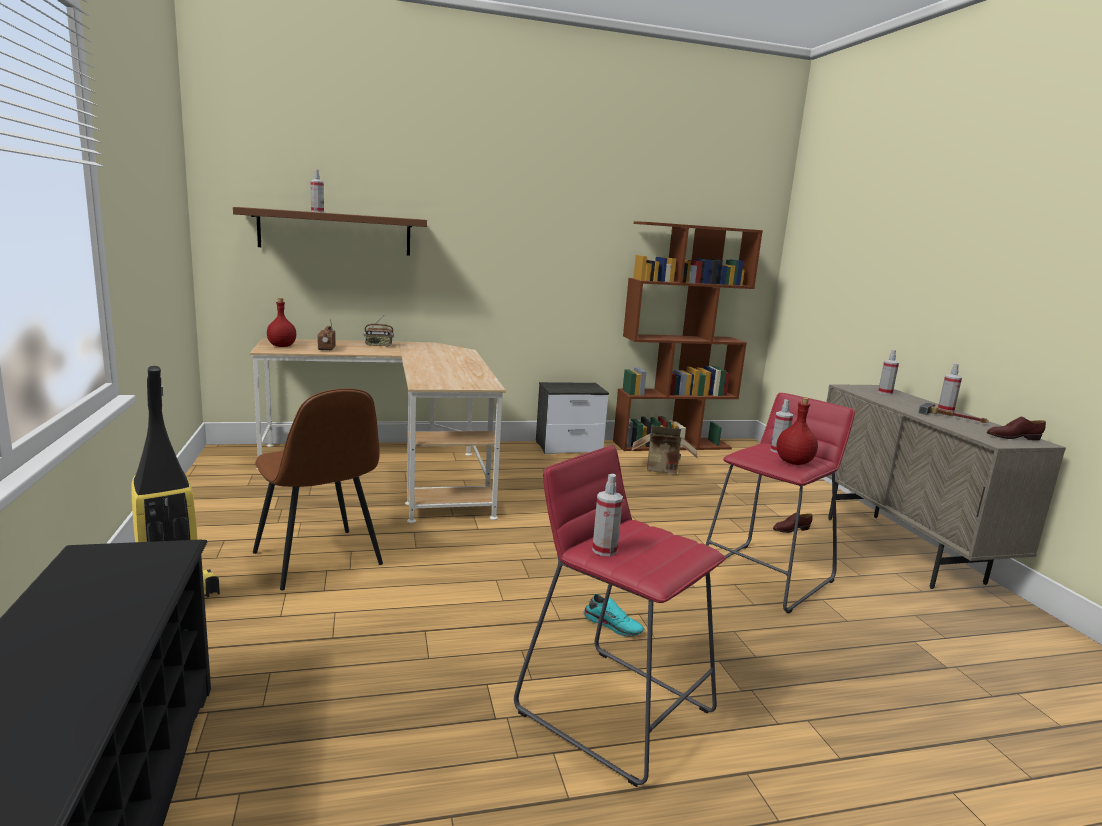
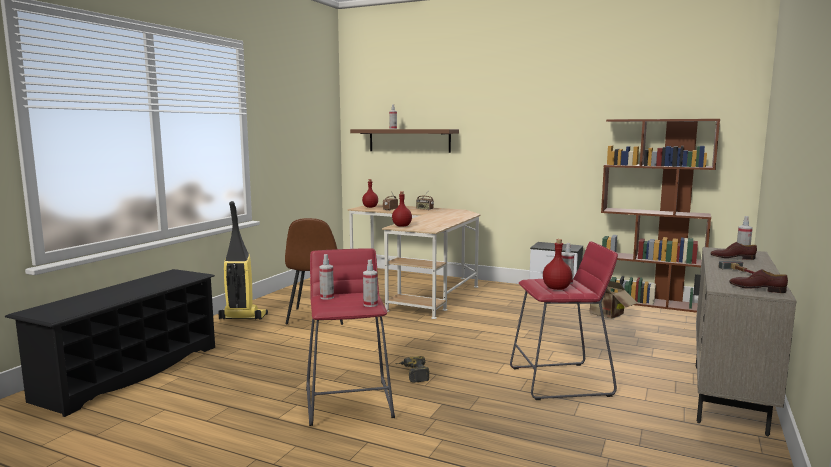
camera: 40 degrees right, 5 degrees down
(429, 382) = (401, 226): none -> red bottle
(613, 625) = (412, 374): turquoise shoe -> power drill
(791, 529) = (643, 365): brown shoe -> brown shoe (732, 258)
(946, 410) = (763, 269): spray bottle -> spray bottle (370, 304)

